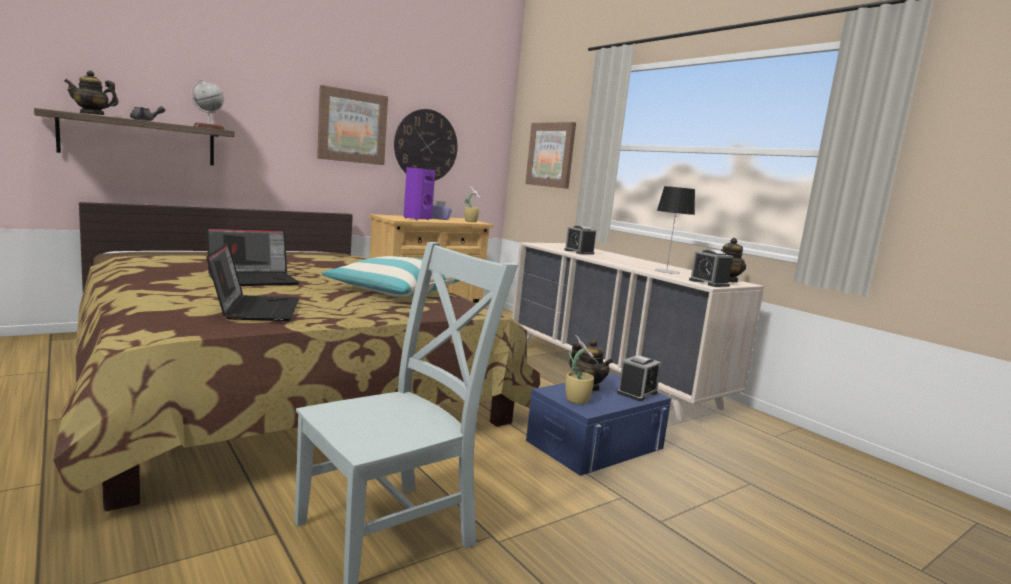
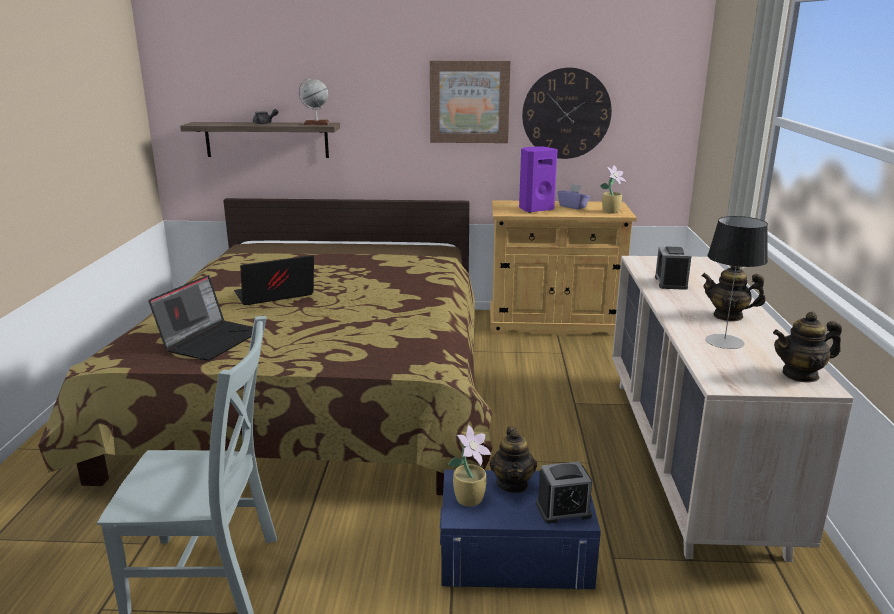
camera: 40 degrees right, 10 degrees up
(92, 114) = (223, 123): teapot -> teapot (728, 316)
(254, 280) = (274, 296): laptop -> laptop turned 150 degrees clockwise
(394, 291) = (375, 325): pillow -> none
(551, 155) = (728, 120): picture -> none
(709, 283) = (736, 379): alarm clock -> none

